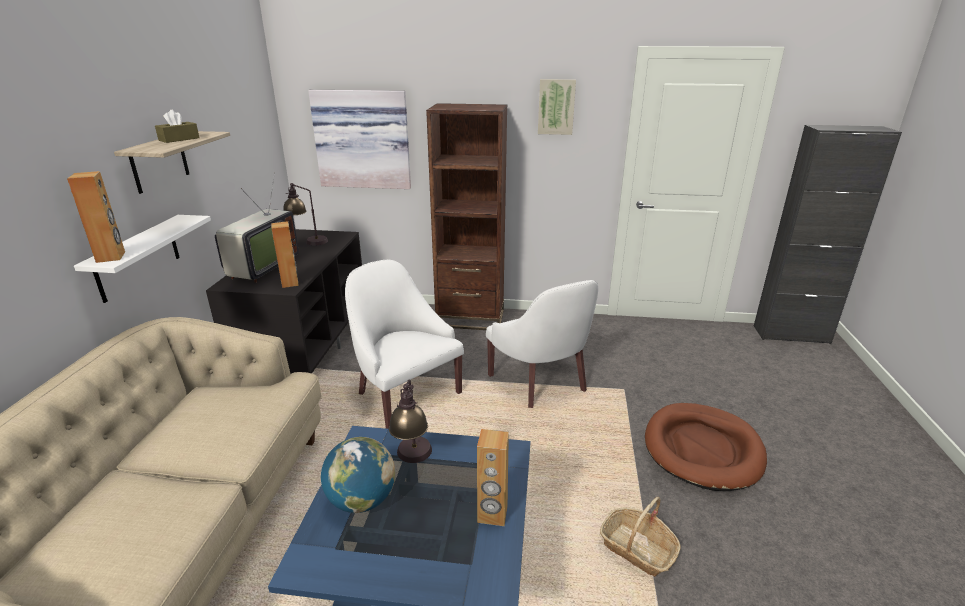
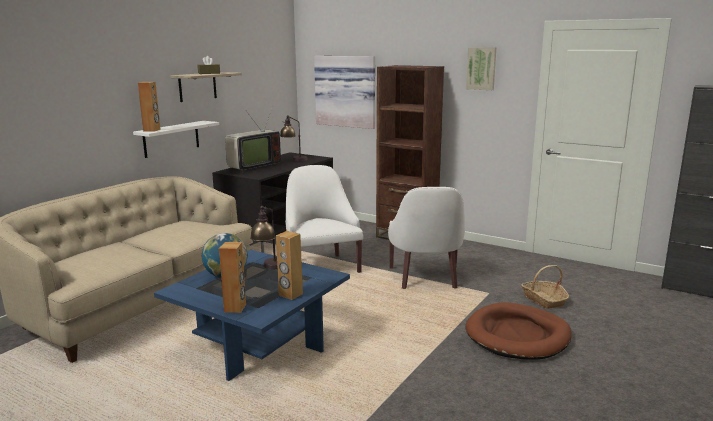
camera: 25 degrees right, 10 degrees down
(290, 283) = (262, 174): brown speaker -> brown speaker (235, 308)
(637, 549) = (407, 368): basket -> basket (544, 300)

